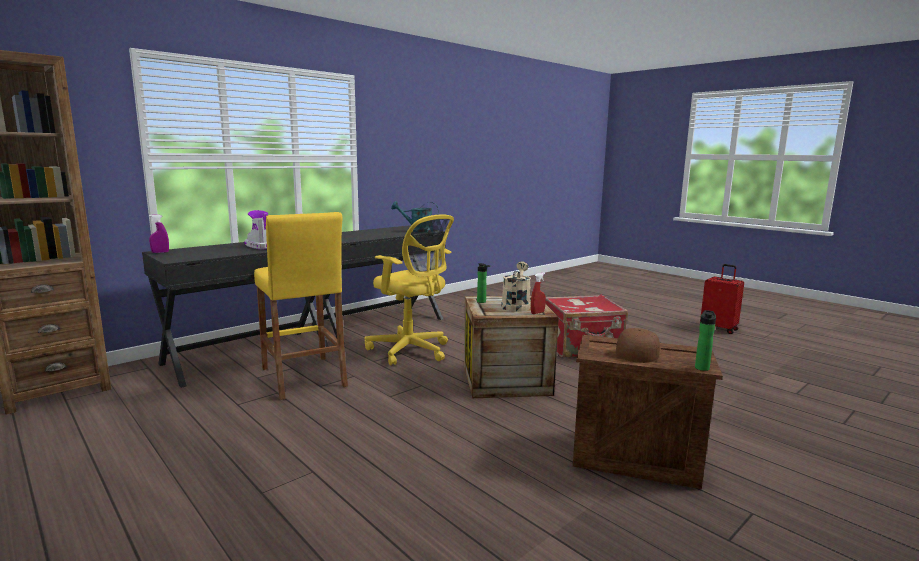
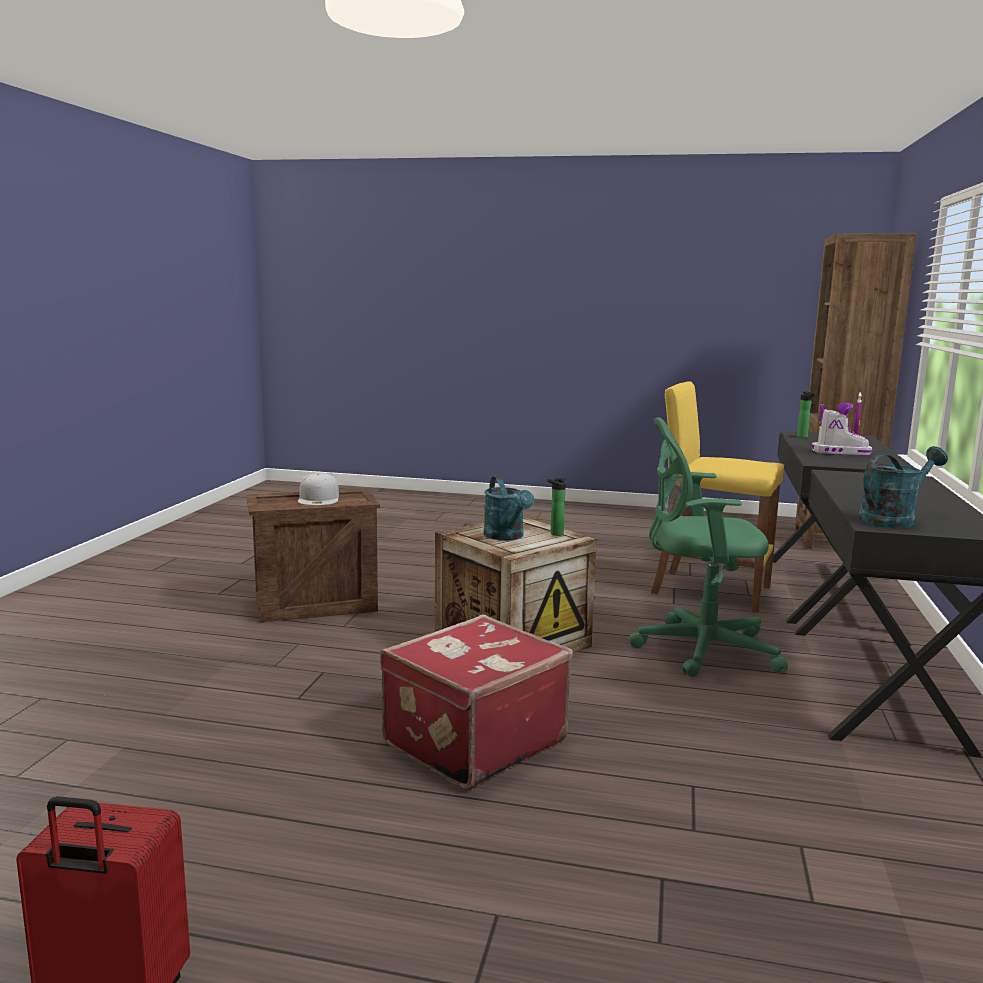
camera: 145 degrees right, 0 degrees up
(411, 351) = (698, 649): yellow office chair -> green office chair
(516, 305) = (507, 537): beige watering can -> turquoise watering can
(537, 313) = (465, 532): red spray bottle -> none
(637, 351) = (319, 498): brown cap -> white cap
(702, 367) = (262, 496): bottle -> bottle (803, 437)

